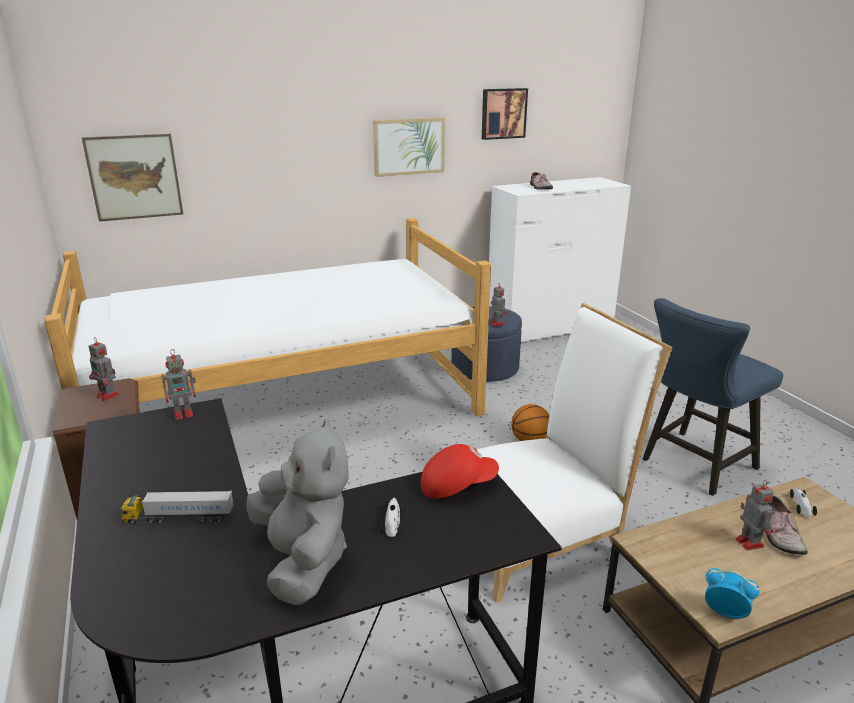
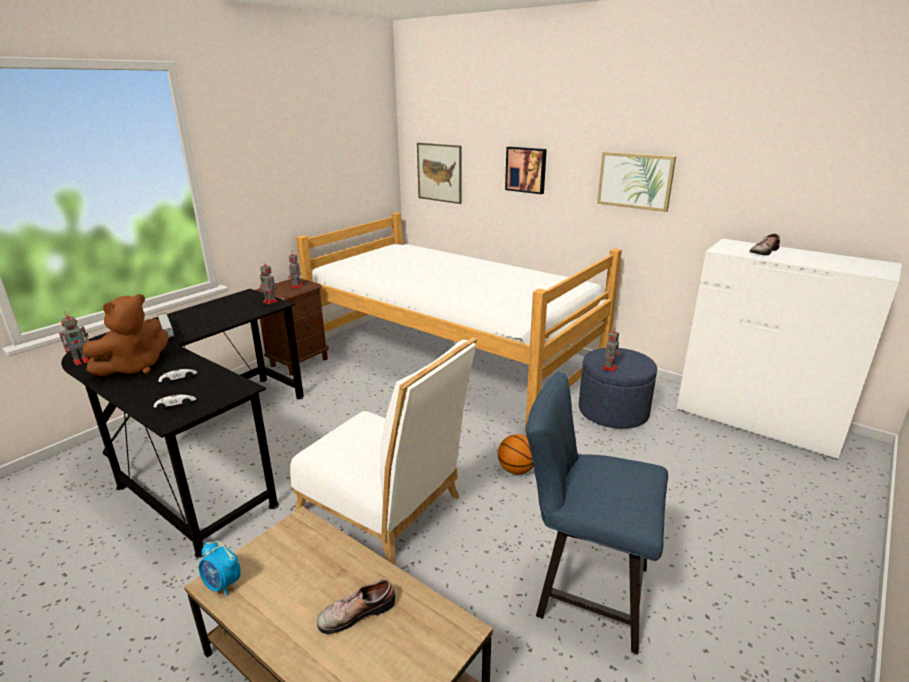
camera: 60 degrees right, 0 degrees up
(303, 561) = (135, 367): grey plush toy -> brown plush toy
(457, 485) = (224, 387): red cap -> none
(503, 113) = (753, 159): picture -> picture (526, 169)
(725, 611) = (223, 585): alarm clock -> alarm clock turned 120 degrees clockwise
(748, 542) = (331, 590): toy robot -> toy robot (82, 361)
(800, 505) = (424, 627): toy car -> toy car (175, 404)

